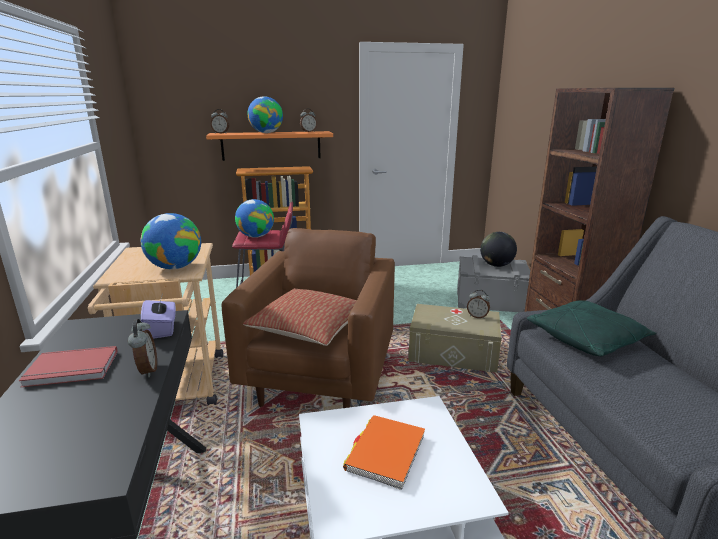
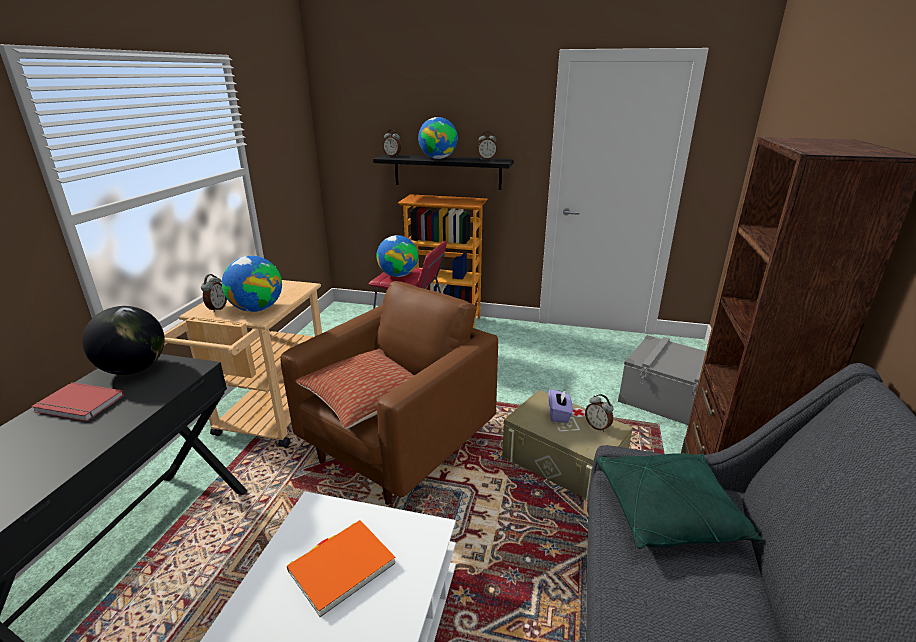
camera: 25 degrees right, 5 degrees up
(147, 370) = (121, 423): alarm clock -> alarm clock (217, 309)
(162, 329) = (178, 379): purple tissue box -> purple tissue box (559, 414)
(271, 145) = (447, 172): orange shelf -> black shelf
(496, 265) = (685, 359): globe -> globe (134, 369)

